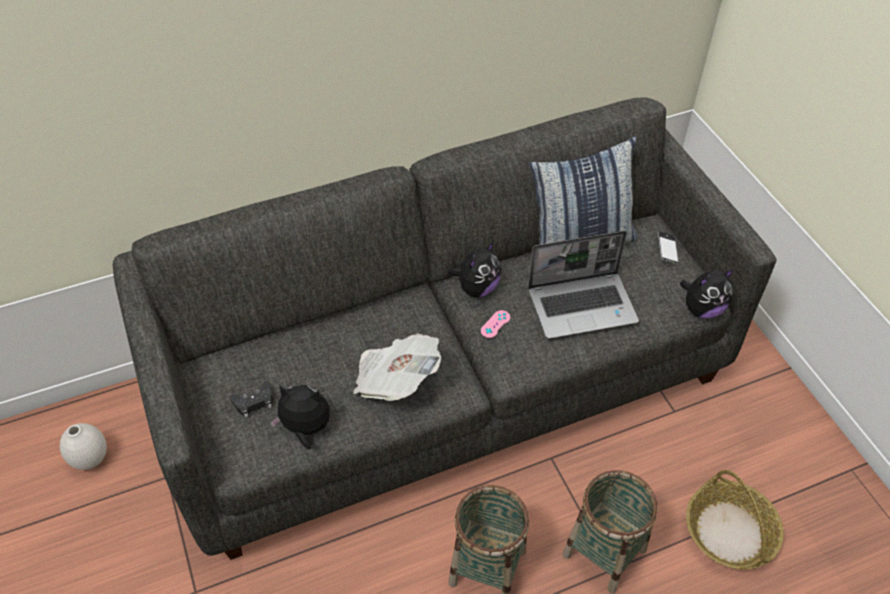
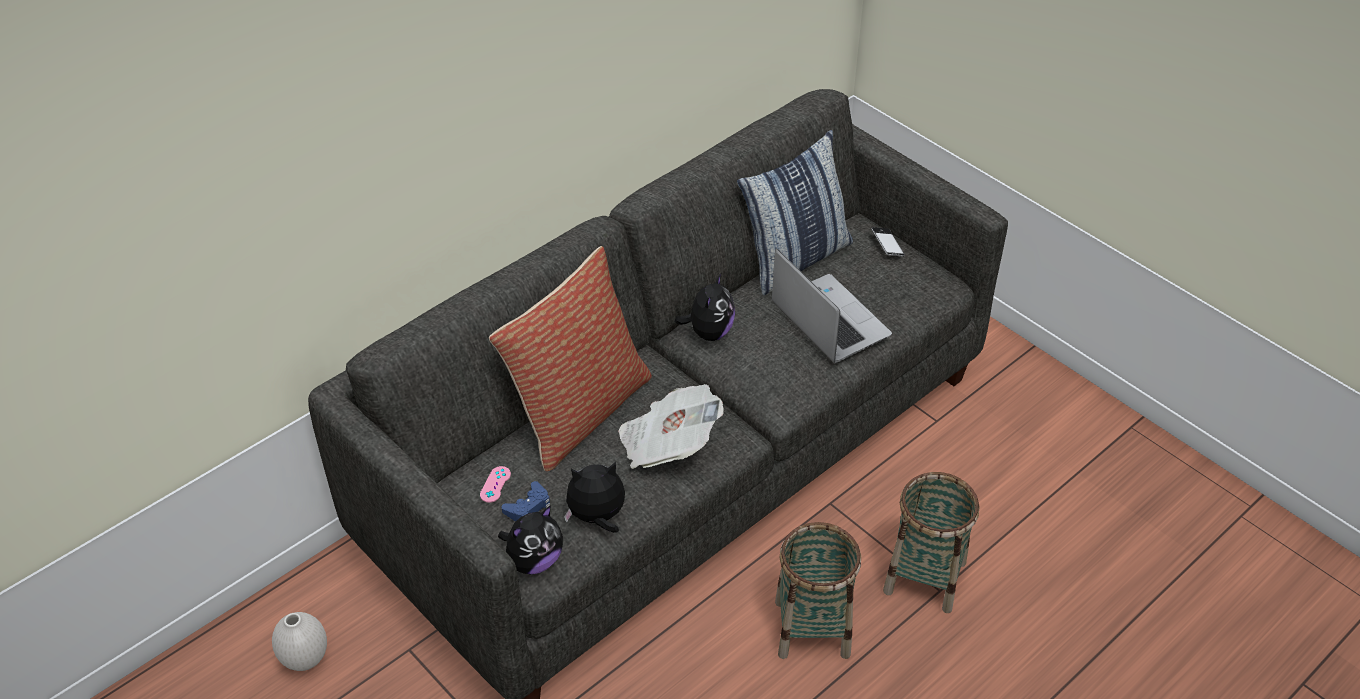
camera: 20 degrees left, 5 degrees down
(254, 402) = (528, 507): black game controller -> blue game controller
(338, 328) = (579, 411): none -> pillow
(495, 324) = (746, 362): pink game controller -> pink game controller (495, 484)
(583, 305) = (828, 320): laptop -> laptop turned 90 degrees counterclockwise
(702, 309) = (945, 294): plush toy -> plush toy (534, 561)
(730, 532) = (1039, 520): basket -> none

